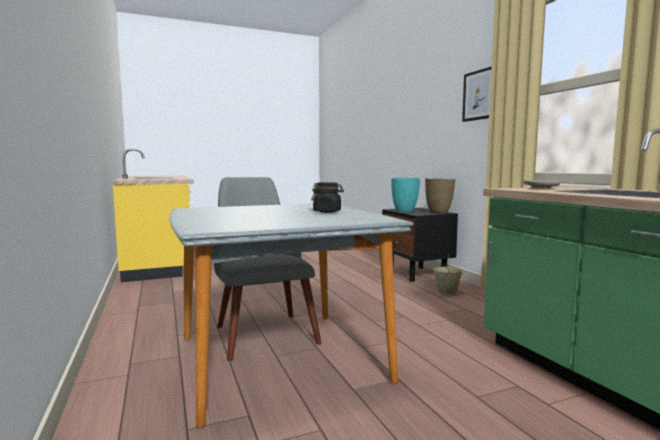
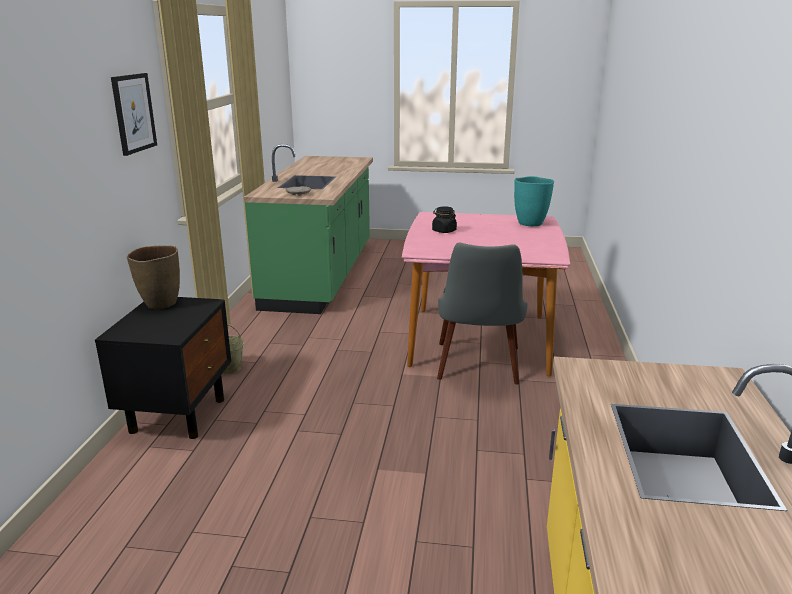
camera: 150 degrees left, 15 degrees up
(279, 357) = (479, 340): grey dining table -> pink dining table
(405, 211) = (183, 321): turquoise vase -> turquoise vase (530, 223)

